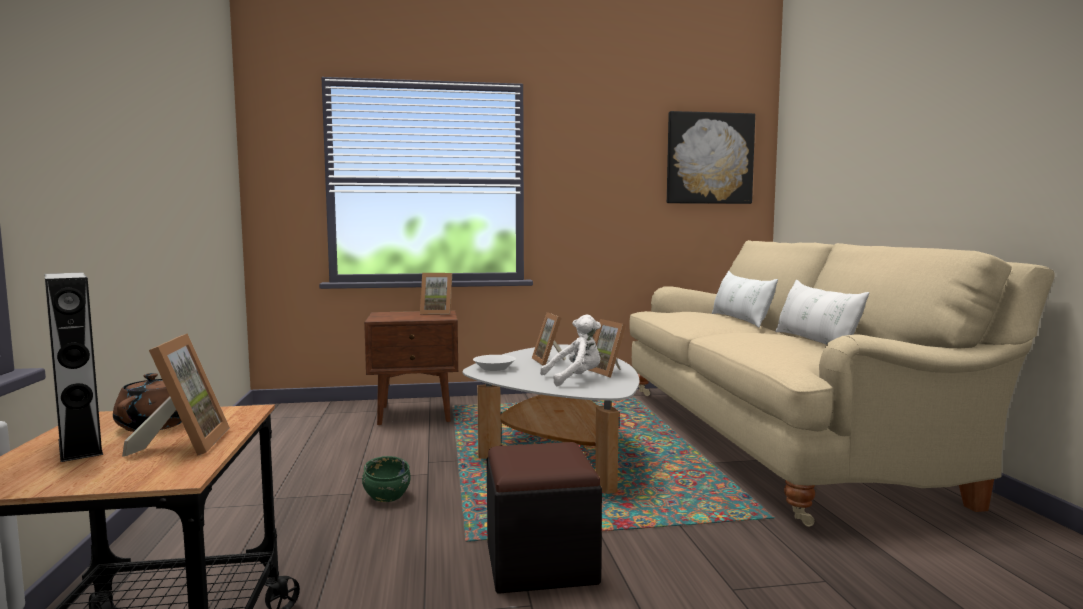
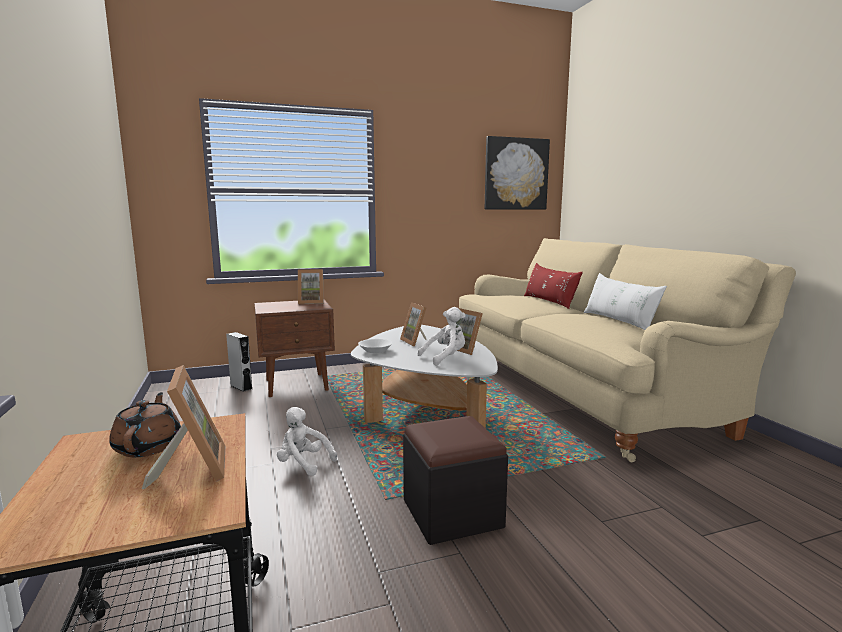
camera: 10 degrees left, 5 degrees up
(80, 446) = (89, 480): grey speaker -> grey speaker (241, 387)
(386, 496) = (303, 463): green bowl -> white plush toy
(740, 320) = (549, 302): white pillow -> red pillow

